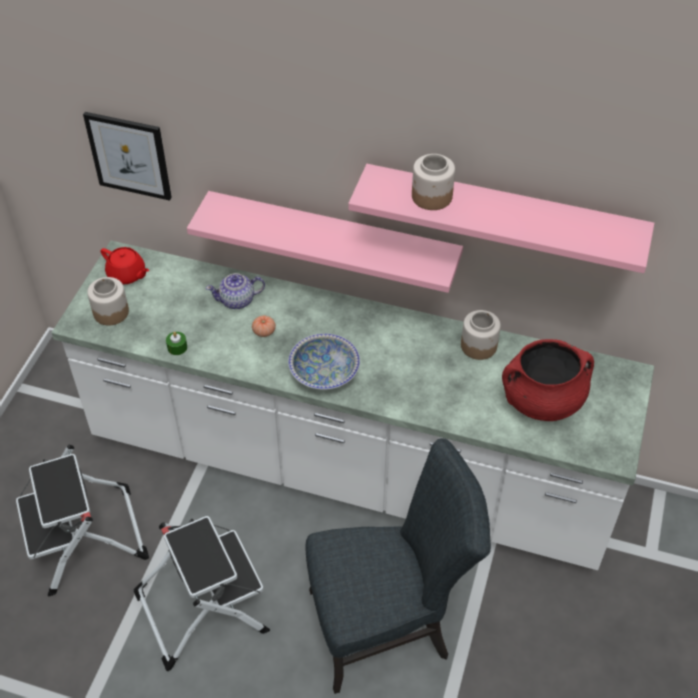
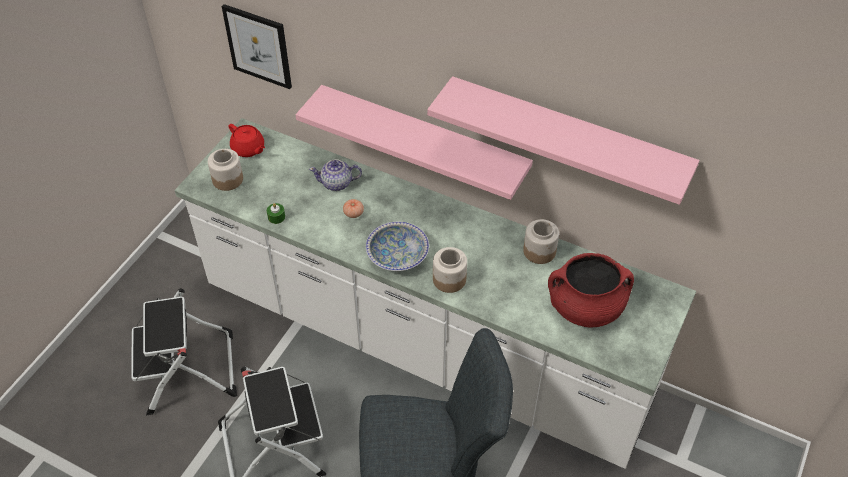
camera: 10 degrees right, 0 degrees up
(431, 197) = (502, 112): jar -> jar (449, 280)

